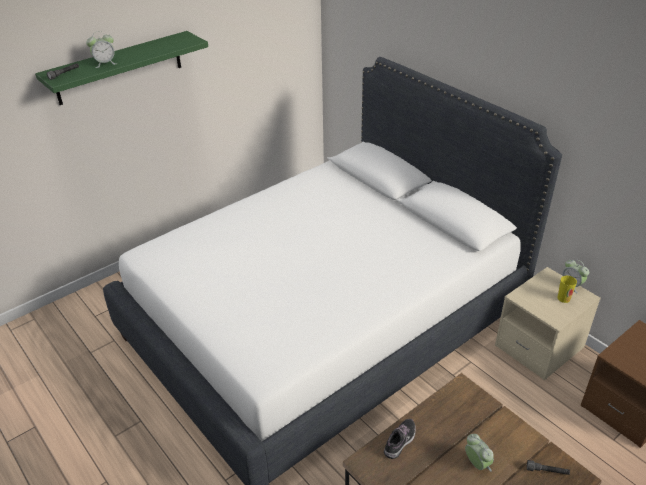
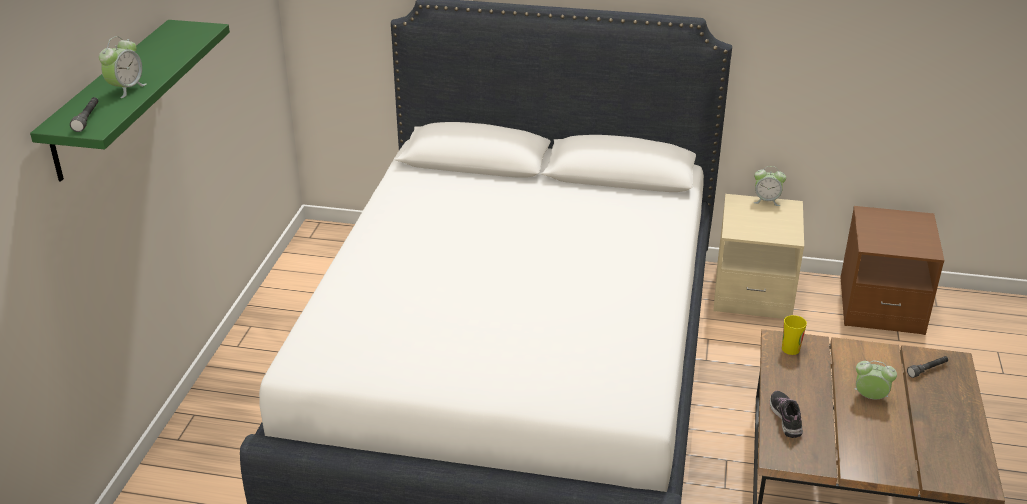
camera: 40 degrees left, 5 degrees down
(563, 298) = (774, 215): cup -> cup (790, 349)

